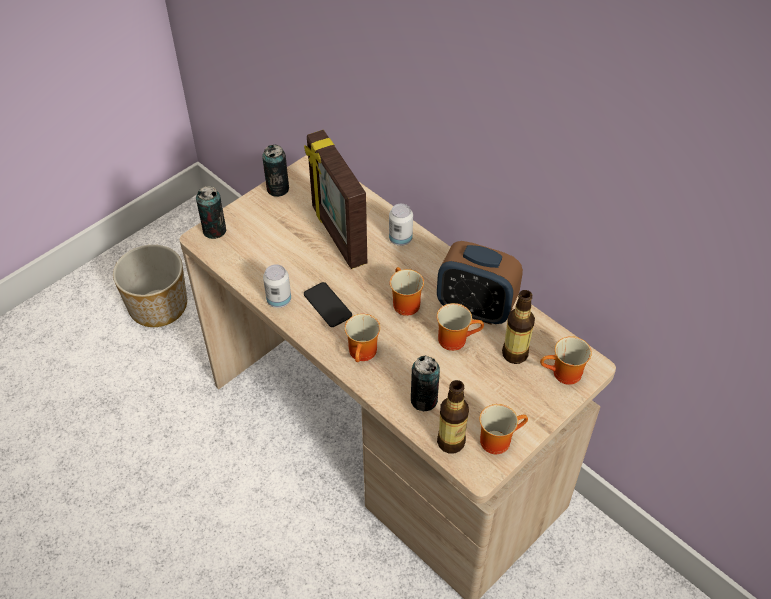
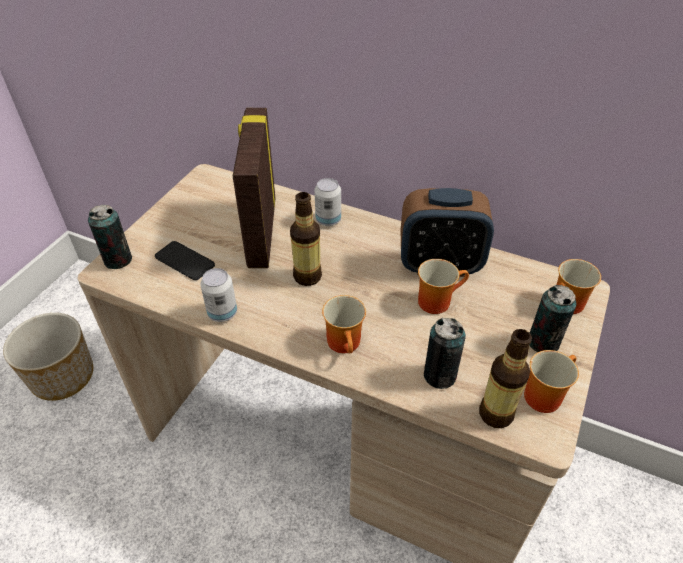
camera: 20 degrees left, 5 degrees down
(278, 189) = (176, 204): can -> can (543, 342)
(327, 305) = (281, 303): phone -> phone (184, 261)
(337, 235) = (260, 232): picture frame -> picture frame turned 45 degrees clockwise
(403, 303) = (362, 280): mug -> none
(514, 354) = (505, 299): bottle -> bottle (307, 276)

